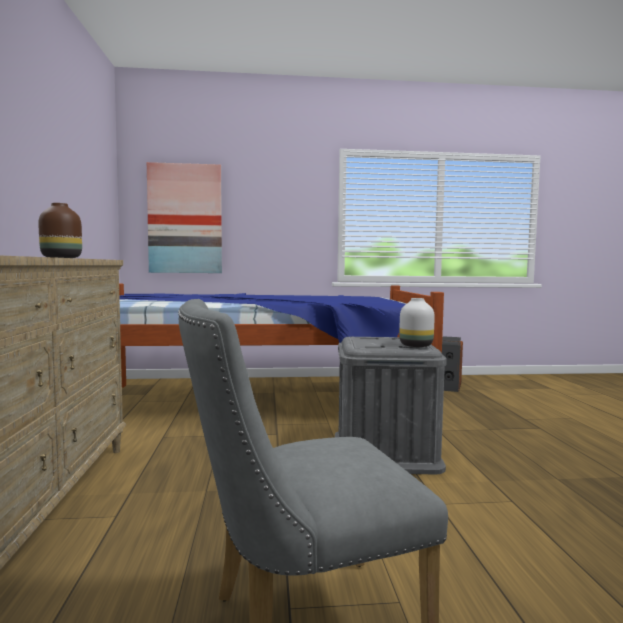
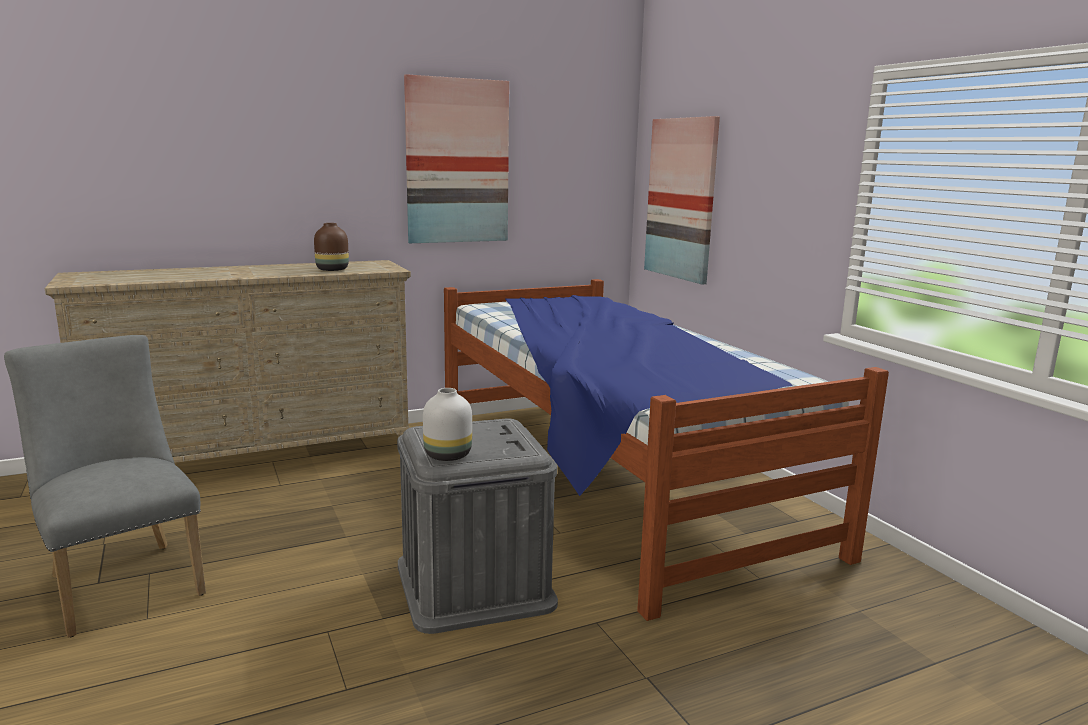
camera: 70 degrees right, 10 degrees up
(58, 166) = (457, 162): none -> picture
(448, 386) = (915, 625): speaker -> none

